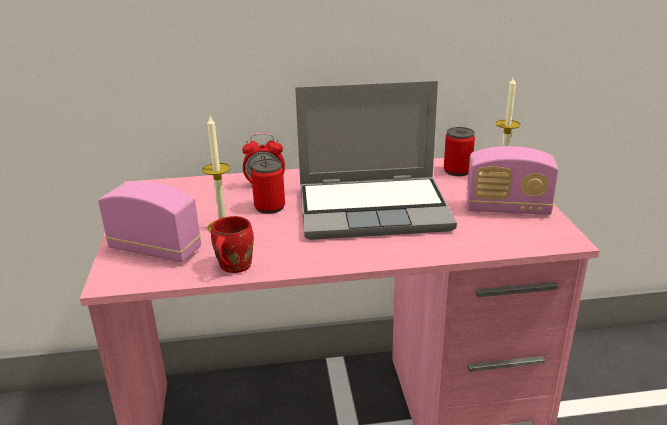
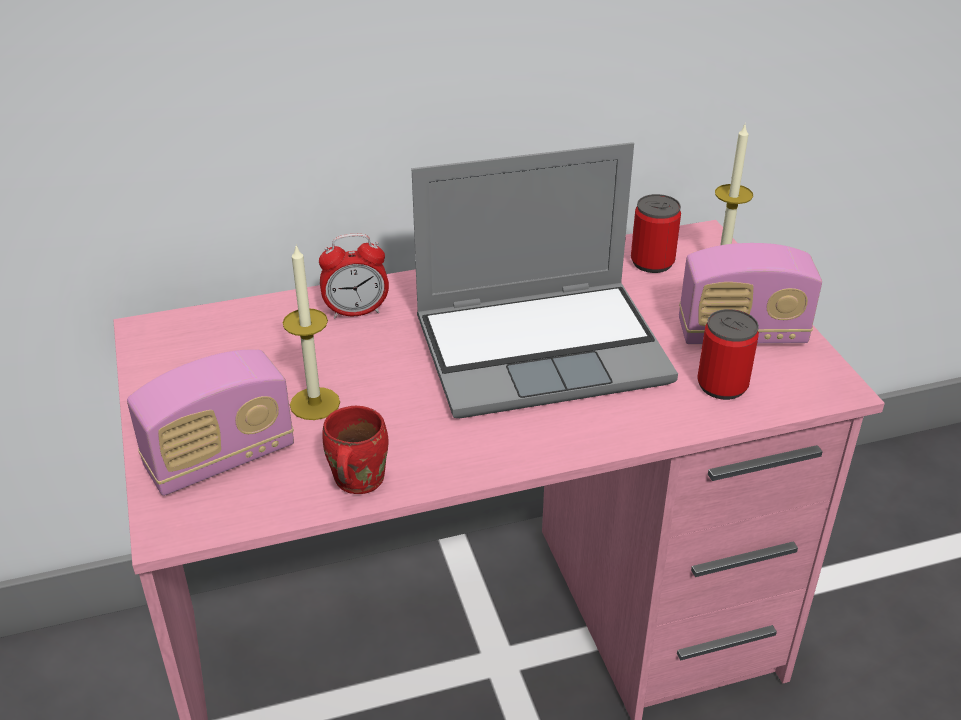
camera: 10 degrees left, 10 degrees up
(155, 249) = (220, 459): radio -> radio turned 135 degrees clockwise
(269, 207) = (377, 357): can -> can (722, 385)

